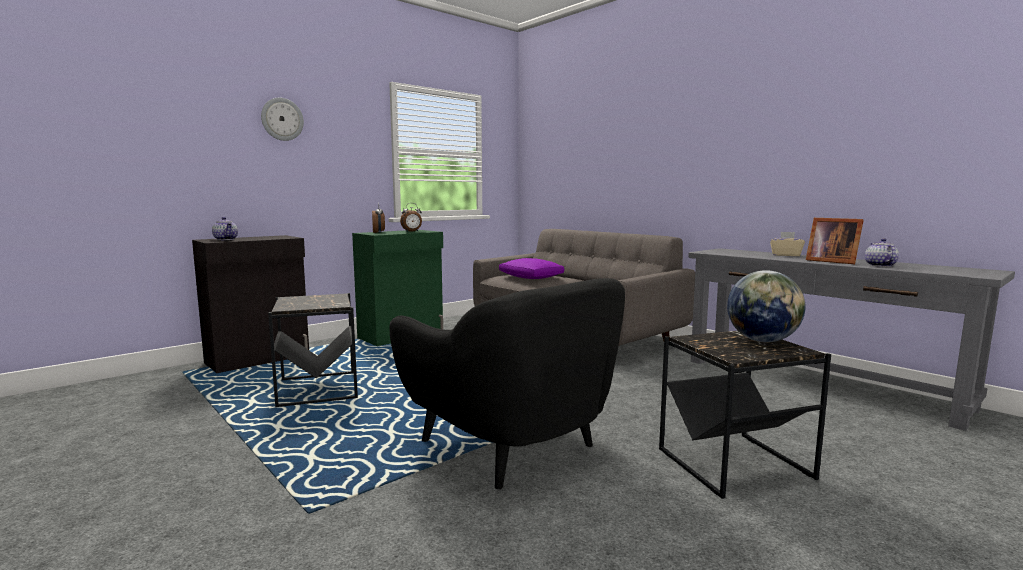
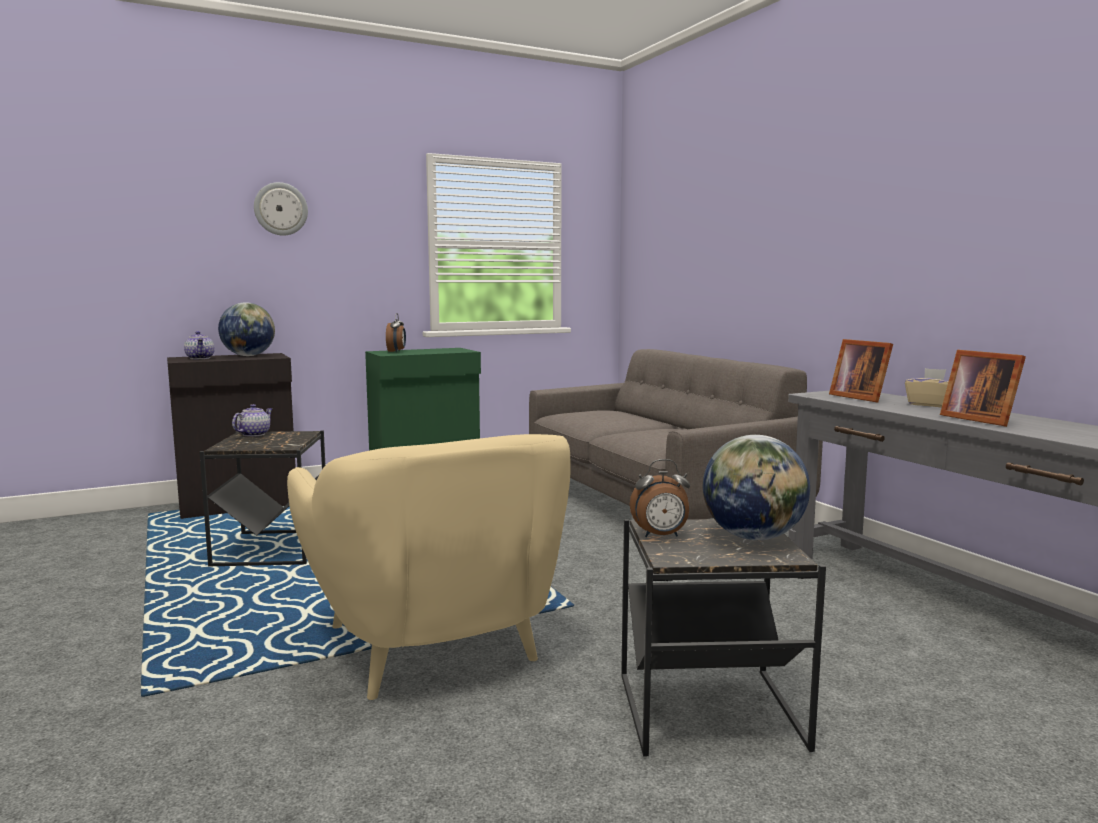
camera: 15 degrees right, 0 degrees up
(263, 237) = (248, 356): none -> globe
(412, 231) = (440, 351): alarm clock -> alarm clock (660, 536)
(510, 446) = (433, 647): black armchair -> beige armchair
(530, 277) = (596, 418): purple pillow -> none
(736, 252) = (859, 397): none -> picture frame
(879, 265) = (1044, 431): teapot -> teapot (253, 434)

